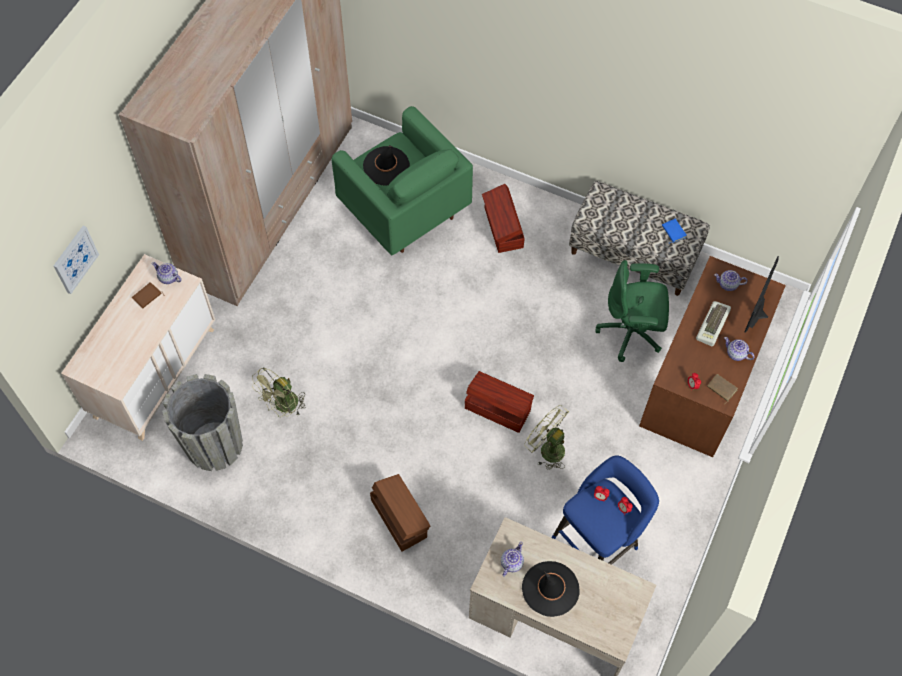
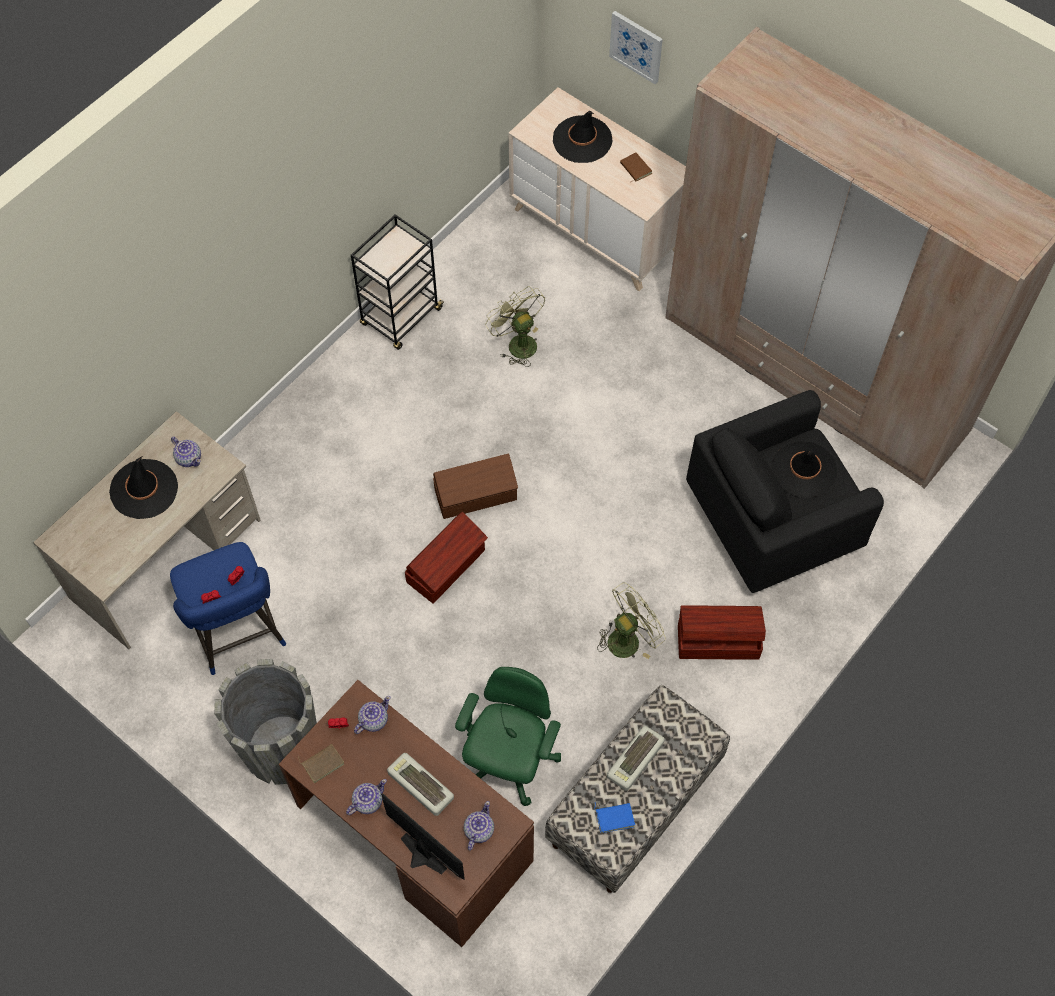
camera: 105 degrees right, 0 degrees up
(121, 341) = (582, 140): none -> black hat
(168, 278) = (655, 190): teapot -> teapot (373, 720)
(214, 444) = (489, 272): grey planter -> grey planter (282, 748)
(276, 502) = (401, 318): none -> black cart
(399, 517) = (342, 431): brown storage box -> brown storage box (476, 495)
(403, 210) = (772, 524): green armchair -> black armchair
(547, 448) = (375, 609): green fan -> green fan (628, 638)
(631, 227) = (636, 761): none -> keyboard

